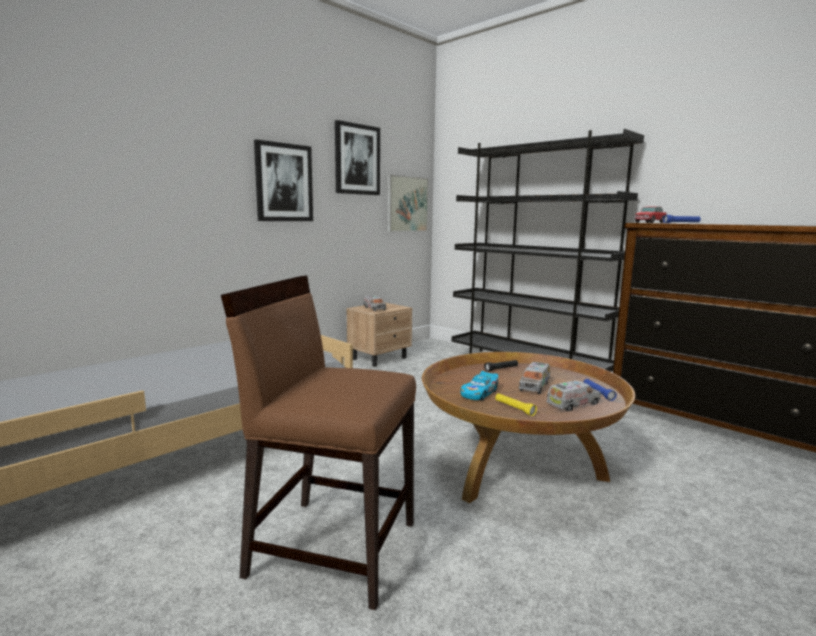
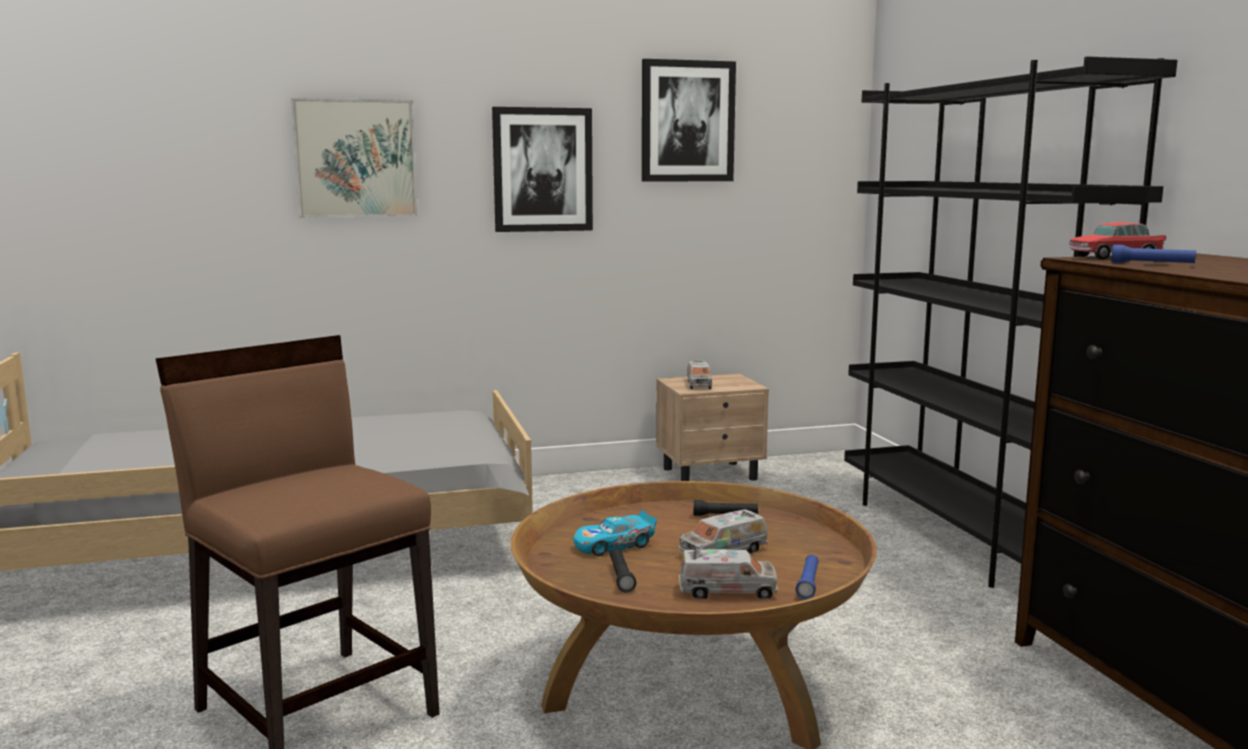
camera: 30 degrees right, 0 degrees up
(407, 204) = (800, 194): picture -> picture (356, 158)
(514, 408) = (621, 577): yellow flashlight -> black flashlight

